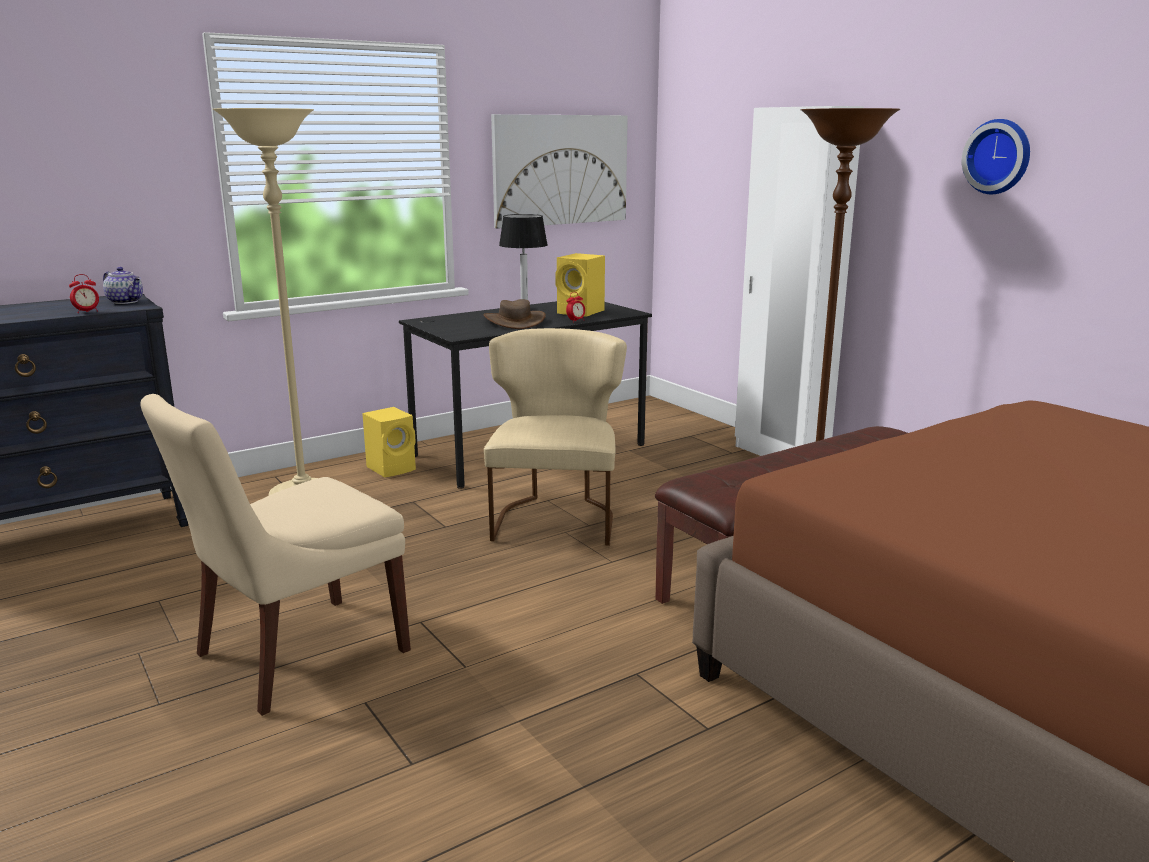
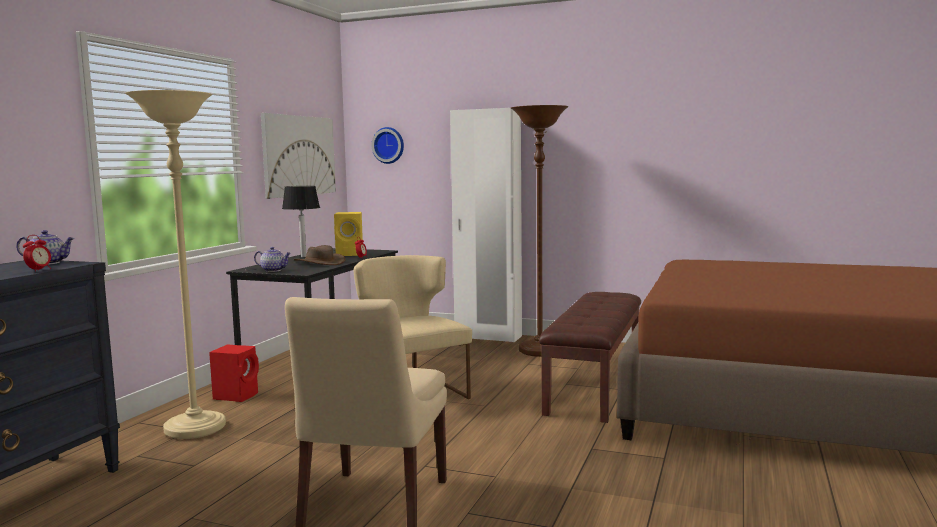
camera: 35 degrees left, 10 degrees down
(393, 468) = (237, 395): yellow speaker -> red speaker
(441, 326) = (274, 270): none -> teapot
(999, 156) = (612, 134): wall clock -> wall clock (389, 145)

